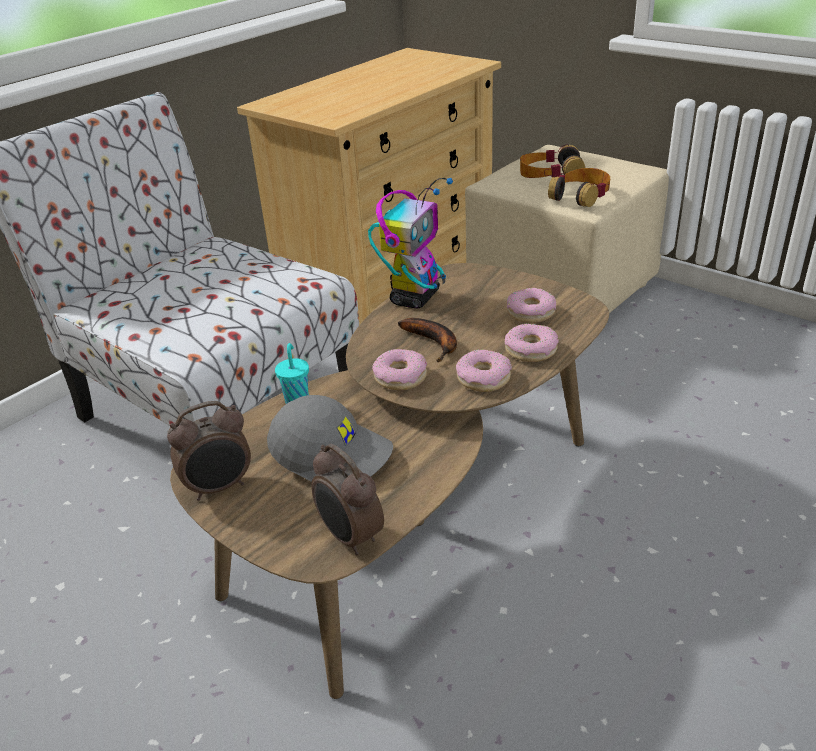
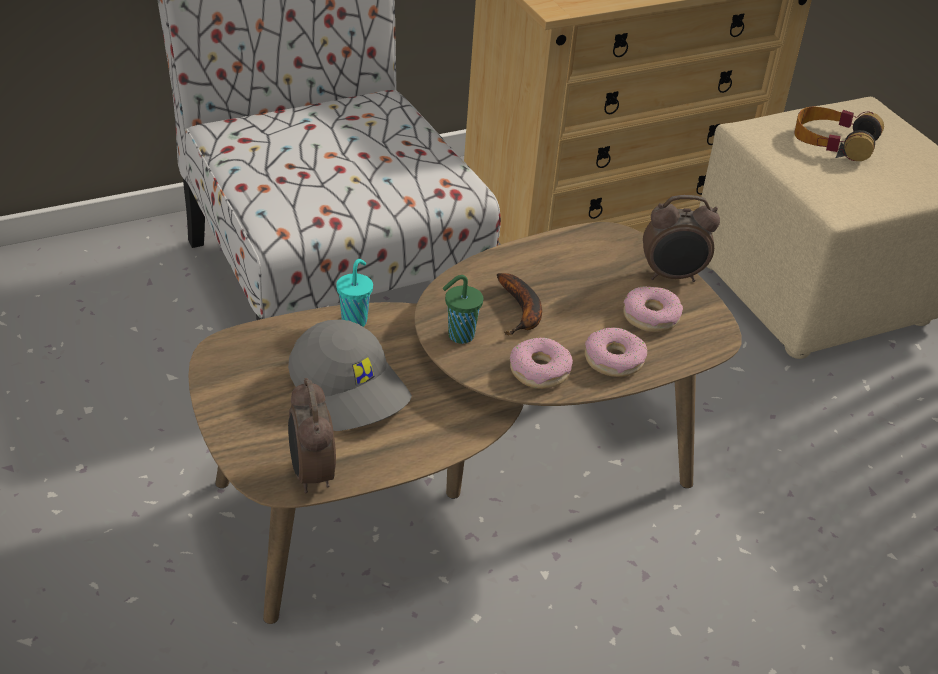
camera: 20 degrees right, 5 degrees up
(220, 487) = (230, 378): alarm clock -> alarm clock (672, 276)
(400, 377) = (459, 336): donut -> green cup
(415, 297) = (544, 250): toy robot -> none
(580, 195) = (842, 187): headphones -> none

